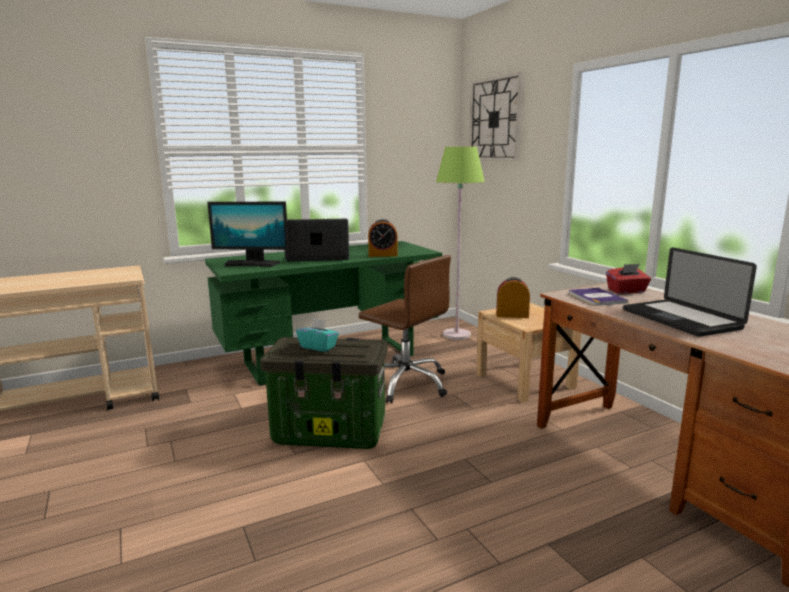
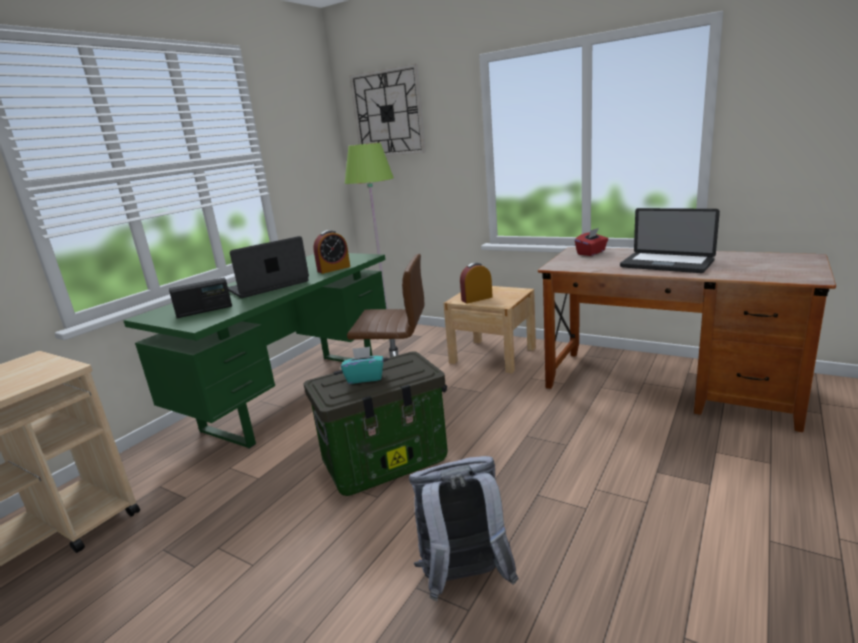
camera: 30 degrees left, 5 degrees up
(252, 264) = (204, 311): monitor -> radio
(278, 539) = (464, 579): none -> grey backpack
(596, 297) = (583, 263): book -> none

